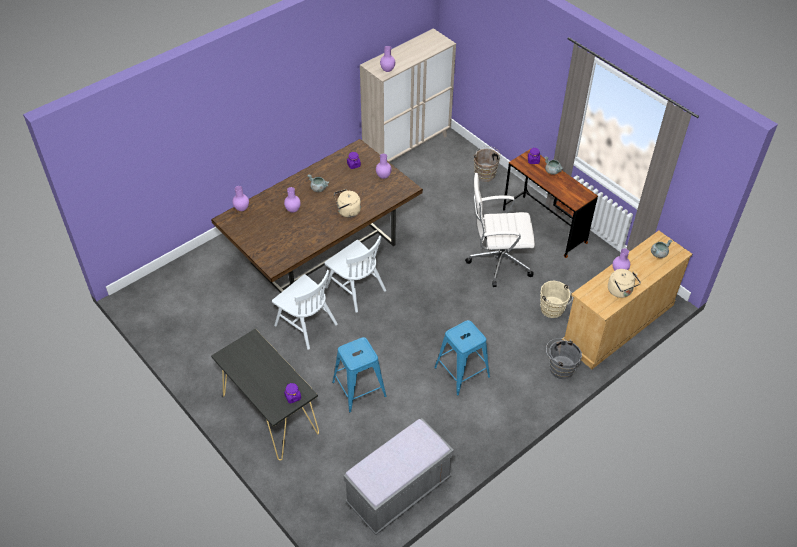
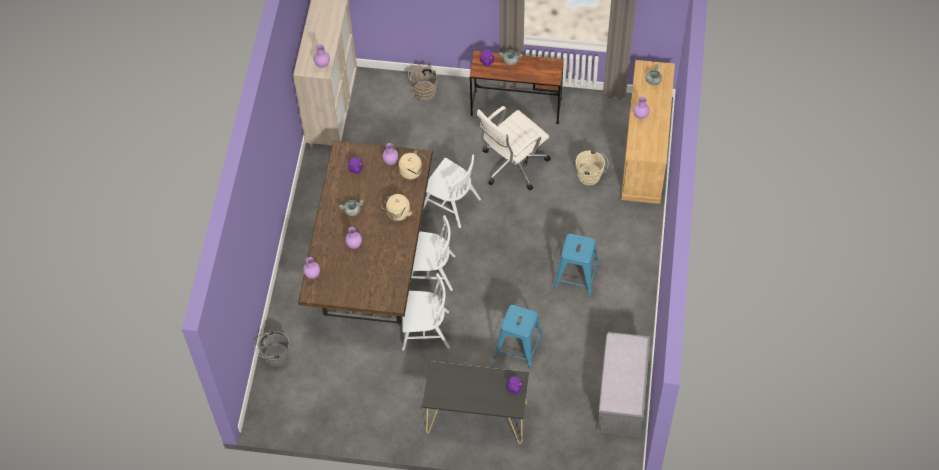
camera: 40 degrees left, 10 degrees up
(422, 255) = (451, 203): none -> white chair
(559, 368) = (638, 220): grey bucket -> grey bucket (274, 357)
(620, 291) = (656, 132): beige kettle -> beige kettle (412, 171)

